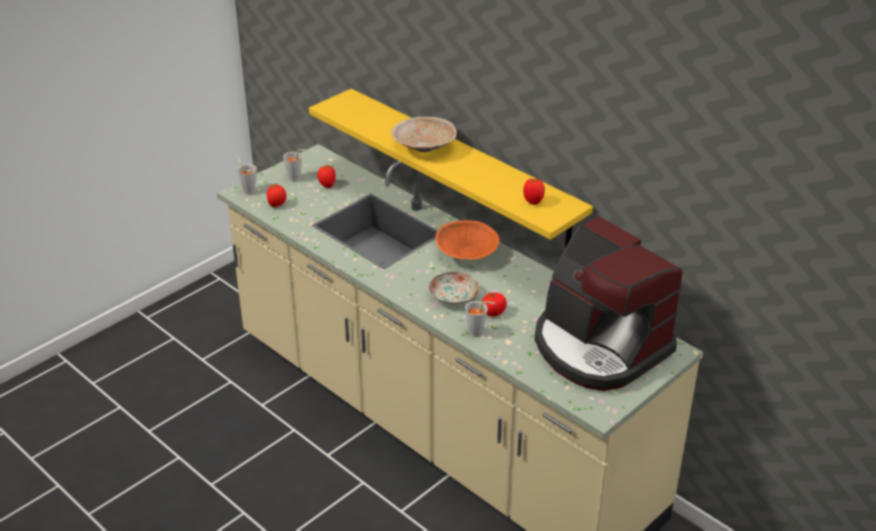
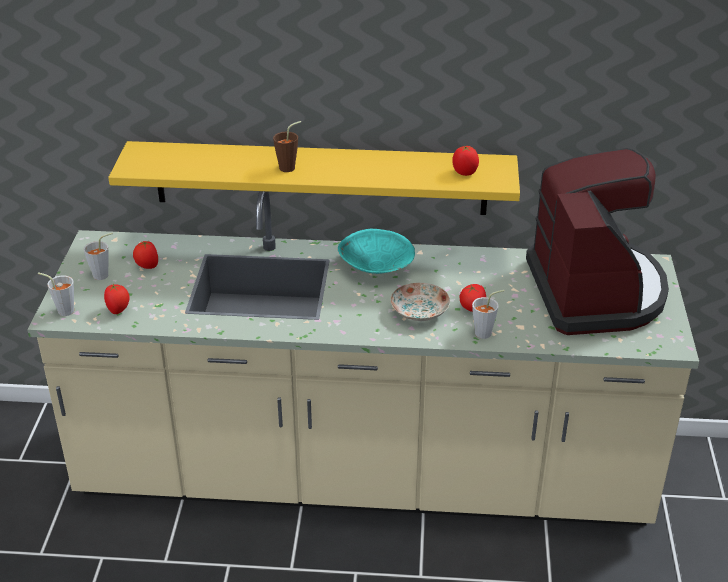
camera: 40 degrees left, 0 degrees up
(423, 147) = (290, 167): beige bowl -> brown cup
(467, 254) = (377, 268): orange bowl -> turquoise bowl
(599, 347) = (595, 292): coffee machine -> coffee machine turned 105 degrees counterclockwise

